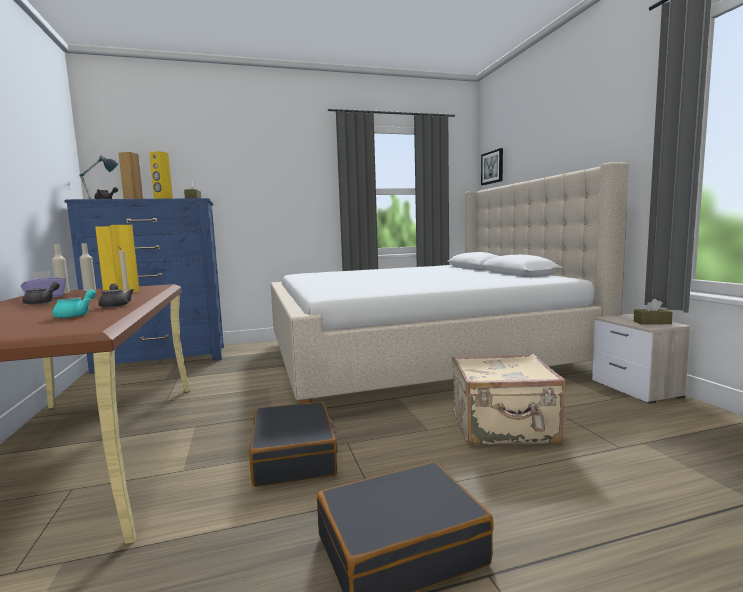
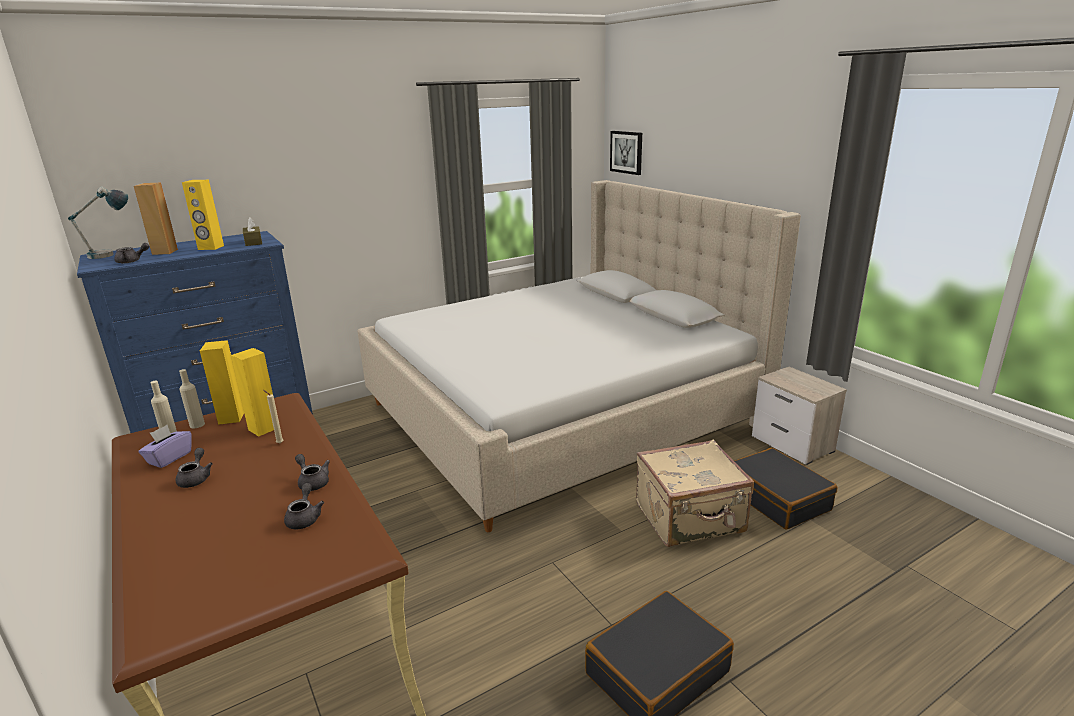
camera: 15 degrees left, 15 degrees up
(76, 315) = (305, 517): turquoise teapot -> grey teapot
(294, 456) = (510, 589): black suitcase -> black suitcase (777, 499)
(652, 322) = (813, 386): brown tissue box -> none

